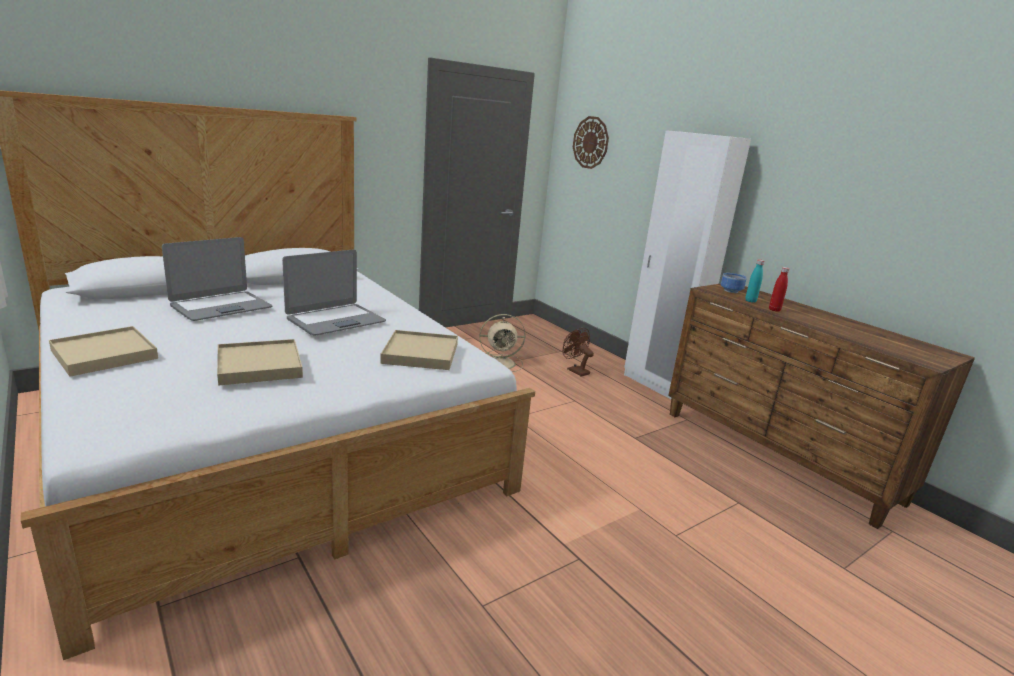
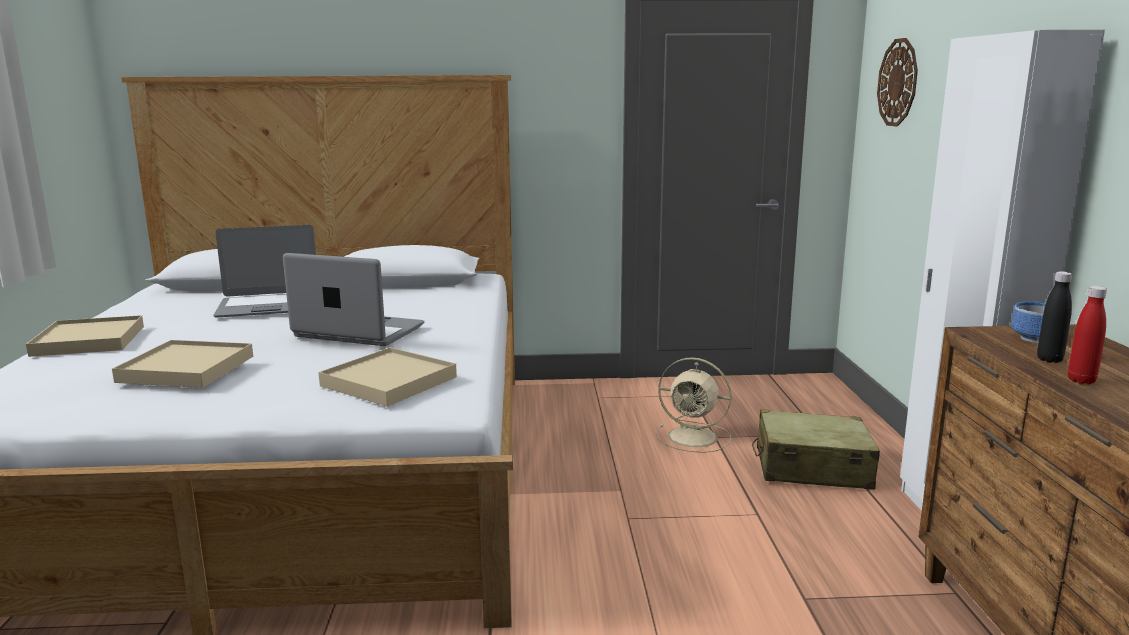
camera: 35 degrees right, 5 degrees down
(335, 320) = (358, 332): laptop -> laptop turned 150 degrees counterclockwise
(575, 370) = (811, 468): brown fan -> beige suitcase
(750, 301) = (1049, 359): turquoise bottle -> black bottle

